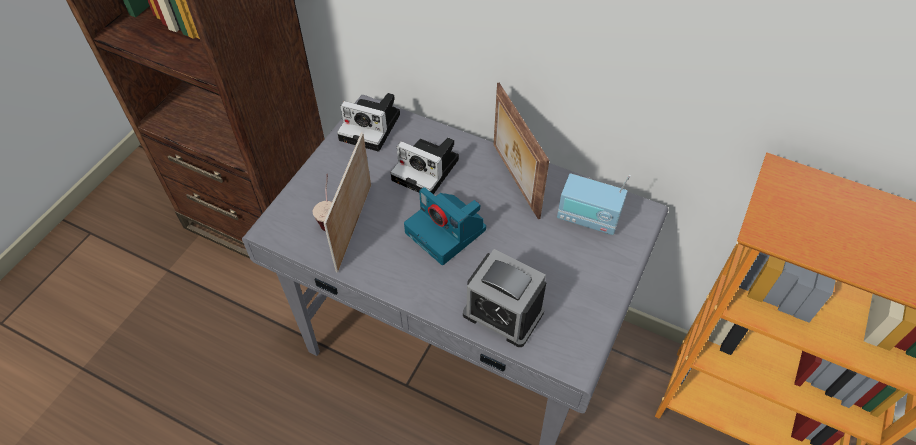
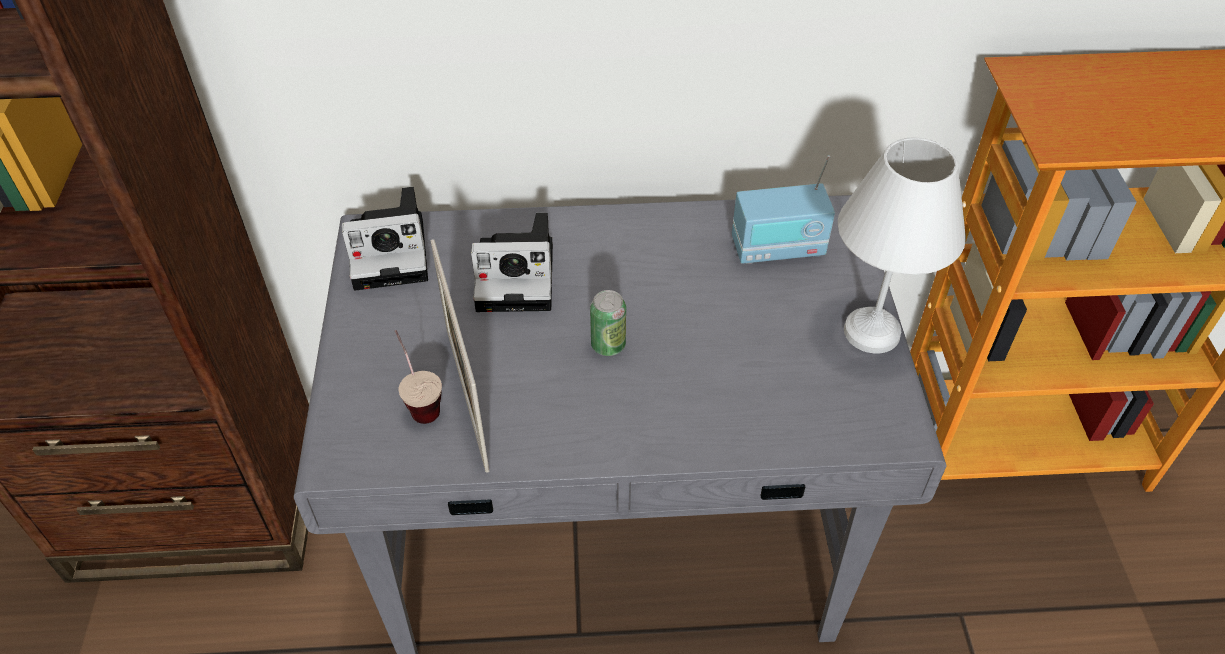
camera: 30 degrees left, 5 degrees down
(447, 232) = (608, 345): camera -> can
(503, 313) = (763, 414): alarm clock -> none
(514, 180) = (648, 241): picture frame -> none
(604, 296) = (870, 333): none -> white table lamp

